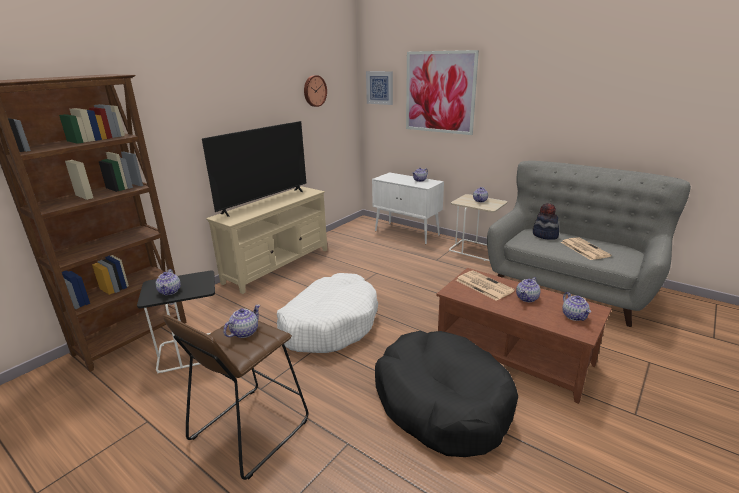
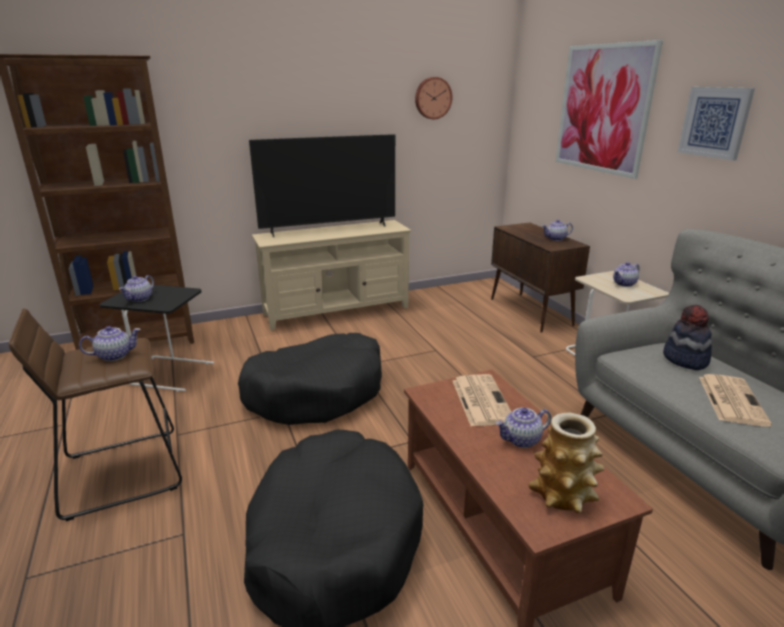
camera: 30 degrees right, 0 degrees up
(329, 324) = (317, 392): white dog bed -> black dog bed
(380, 87) = (534, 100): picture -> picture (715, 122)
(407, 233) = (531, 312): white cabinet -> brown cabinet
(574, 316) = (563, 495): teapot -> vase

